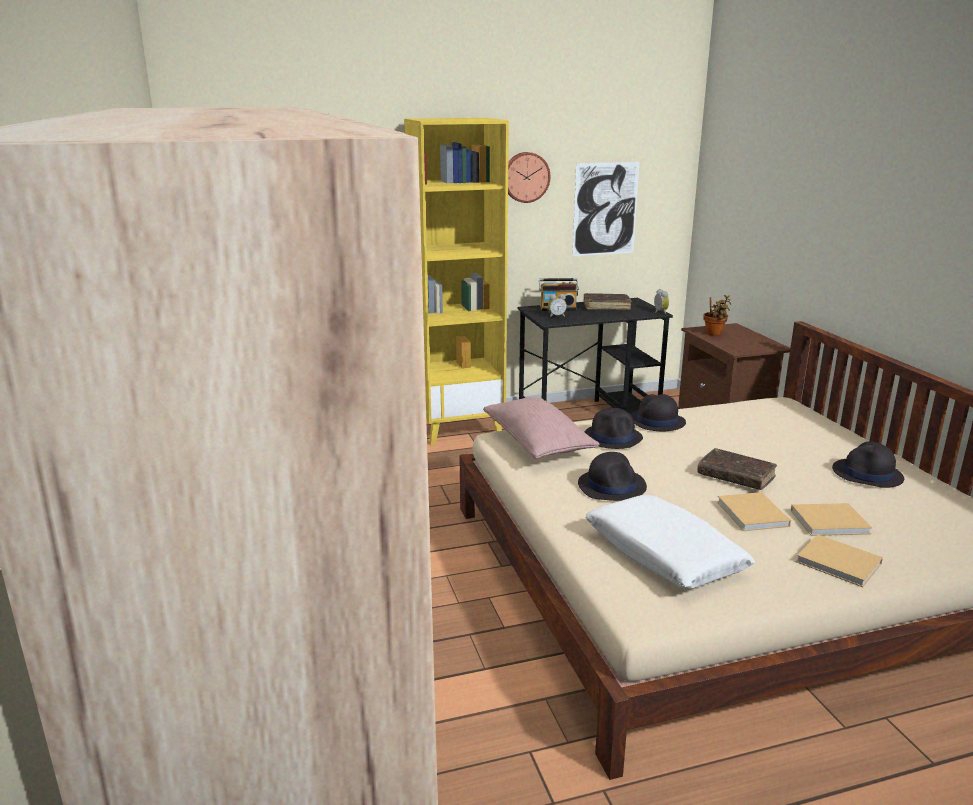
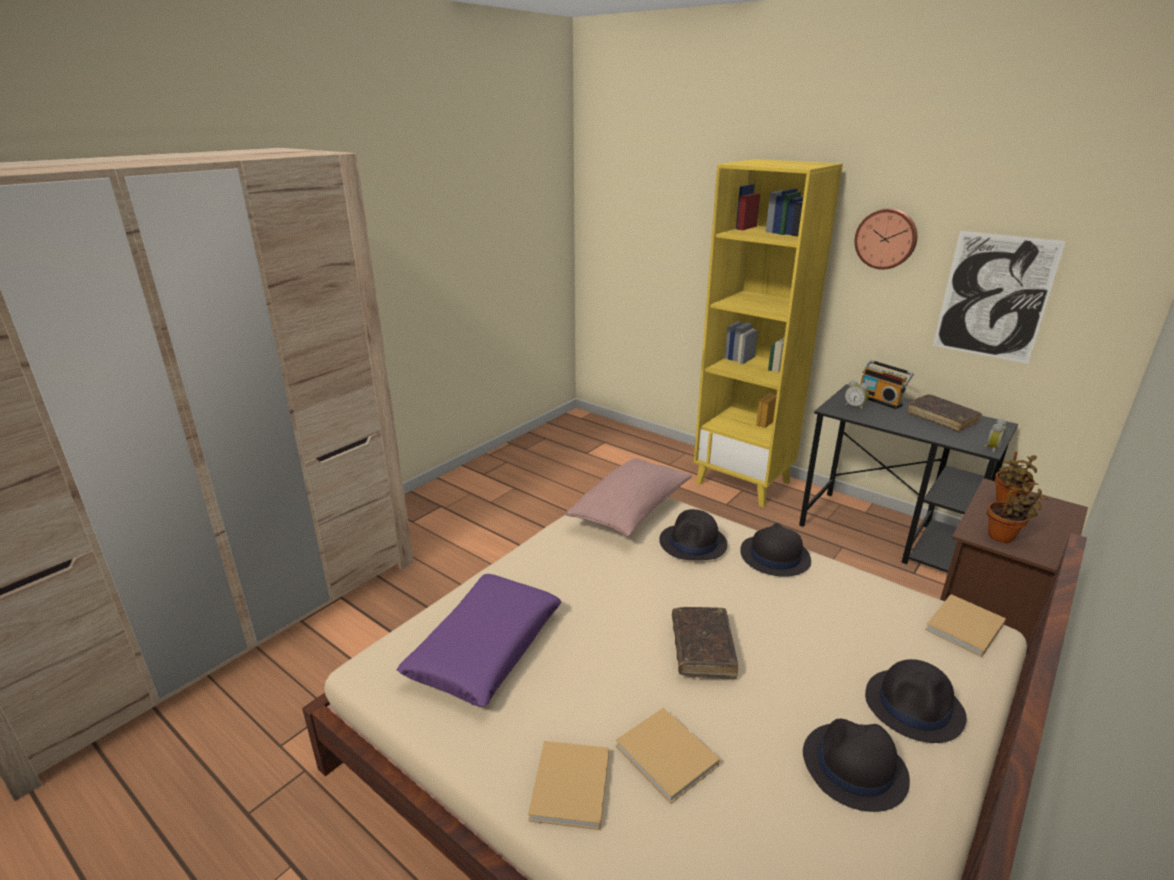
camera: 55 degrees right, 5 degrees up
(612, 486) = (590, 576): black hat -> black hat (914, 706)
(663, 554) = (485, 648): white pillow -> purple pillow
(747, 347) = (1003, 536): none -> potted plant
(753, 515) = (621, 686): beige book -> beige book (963, 628)

